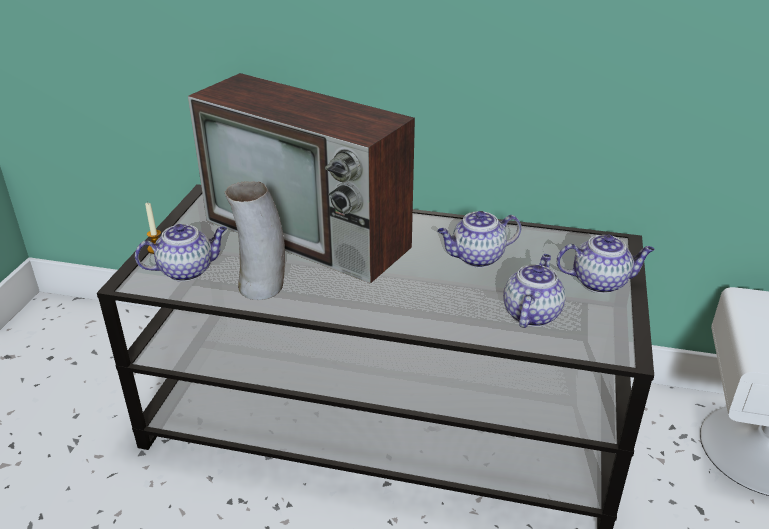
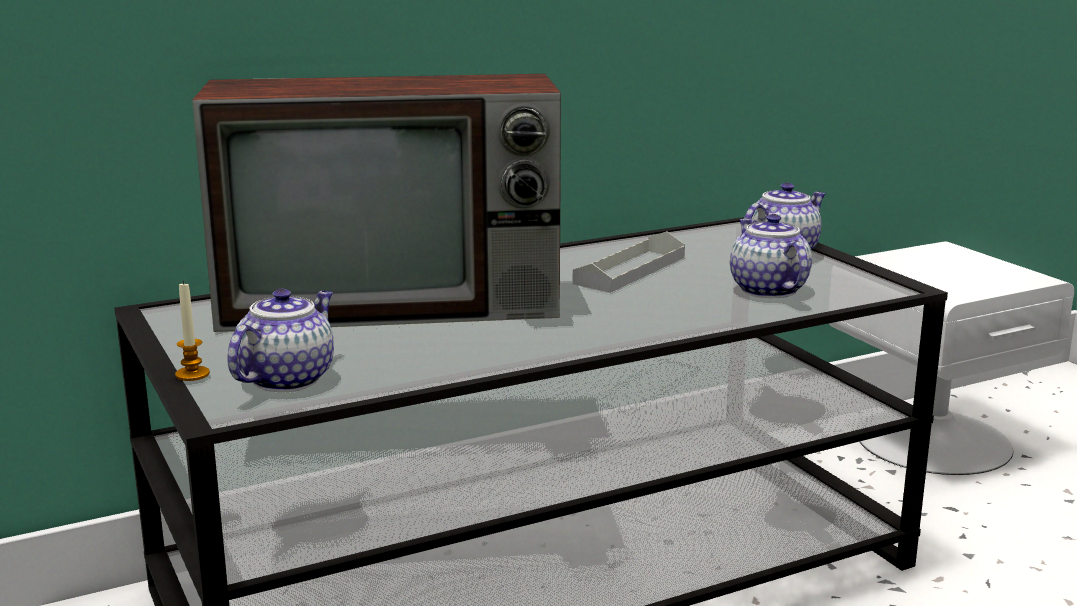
camera: 40 degrees left, 15 degrees down
(262, 286) = (428, 359): vase -> none
(476, 258) = (630, 270): teapot -> grey tray

